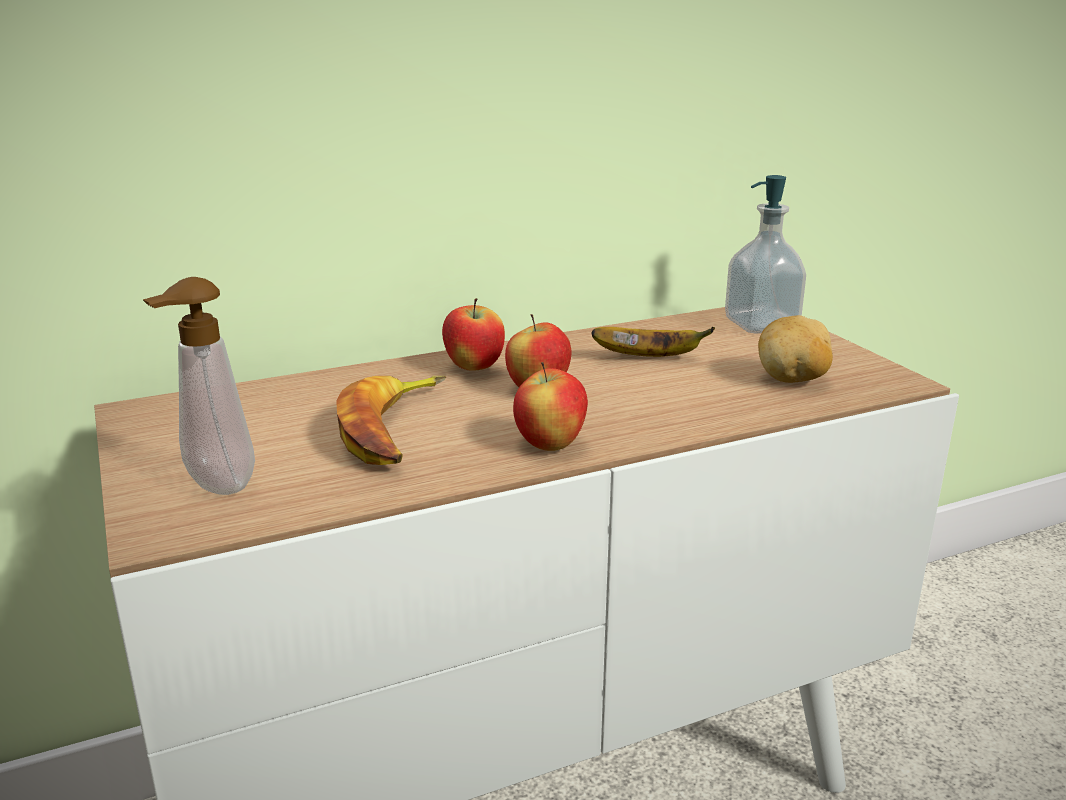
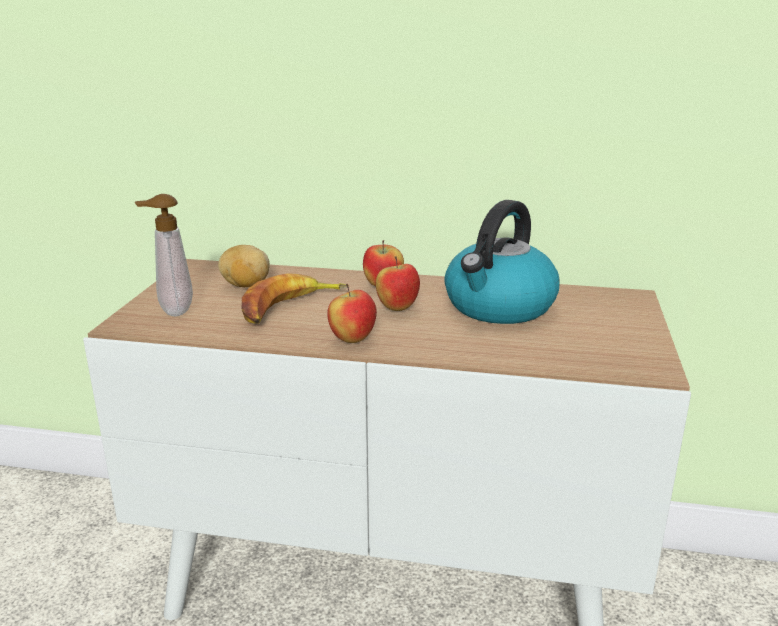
camera: 35 degrees right, 0 degrees up
(649, 357) = (499, 307): banana -> kettle
(761, 325) = (618, 306): soap dispenser -> none
(792, 380) = (572, 346): potato -> potato (245, 286)

